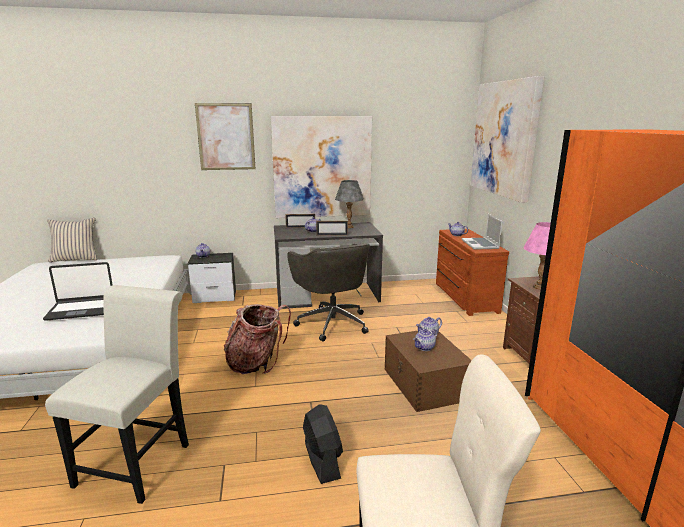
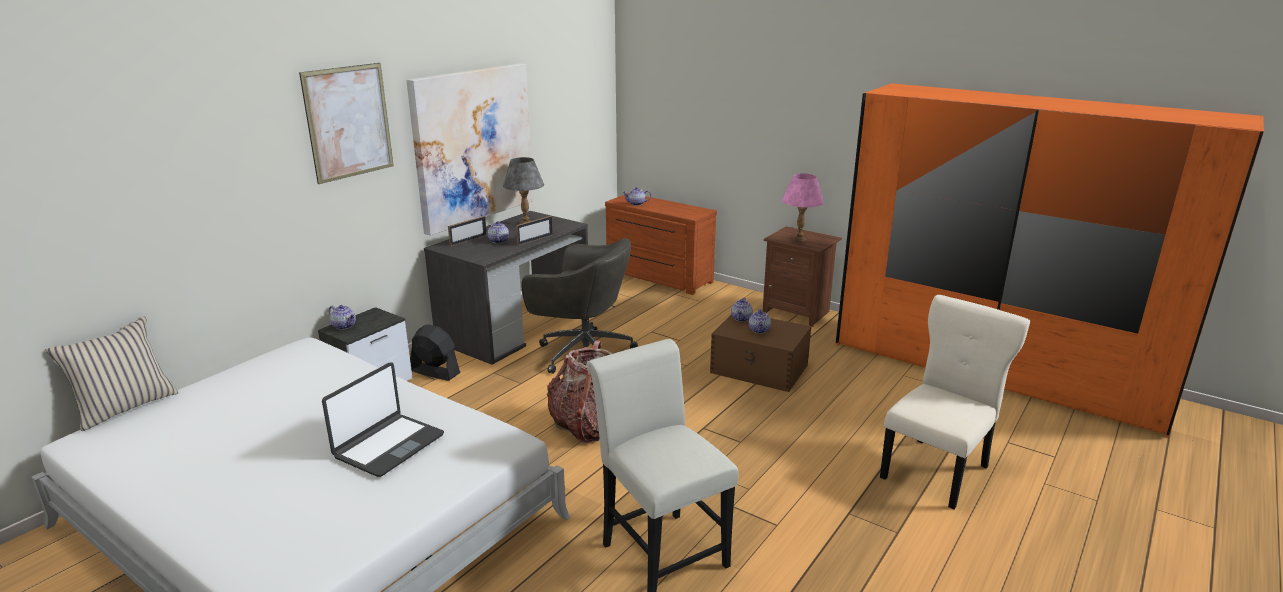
camera: 45 degrees left, 5 degrees up
(322, 460) = (790, 459): black fan -> black fan (434, 372)
(481, 244) = (681, 209): laptop -> none
(505, 139) = (683, 81): picture -> none

